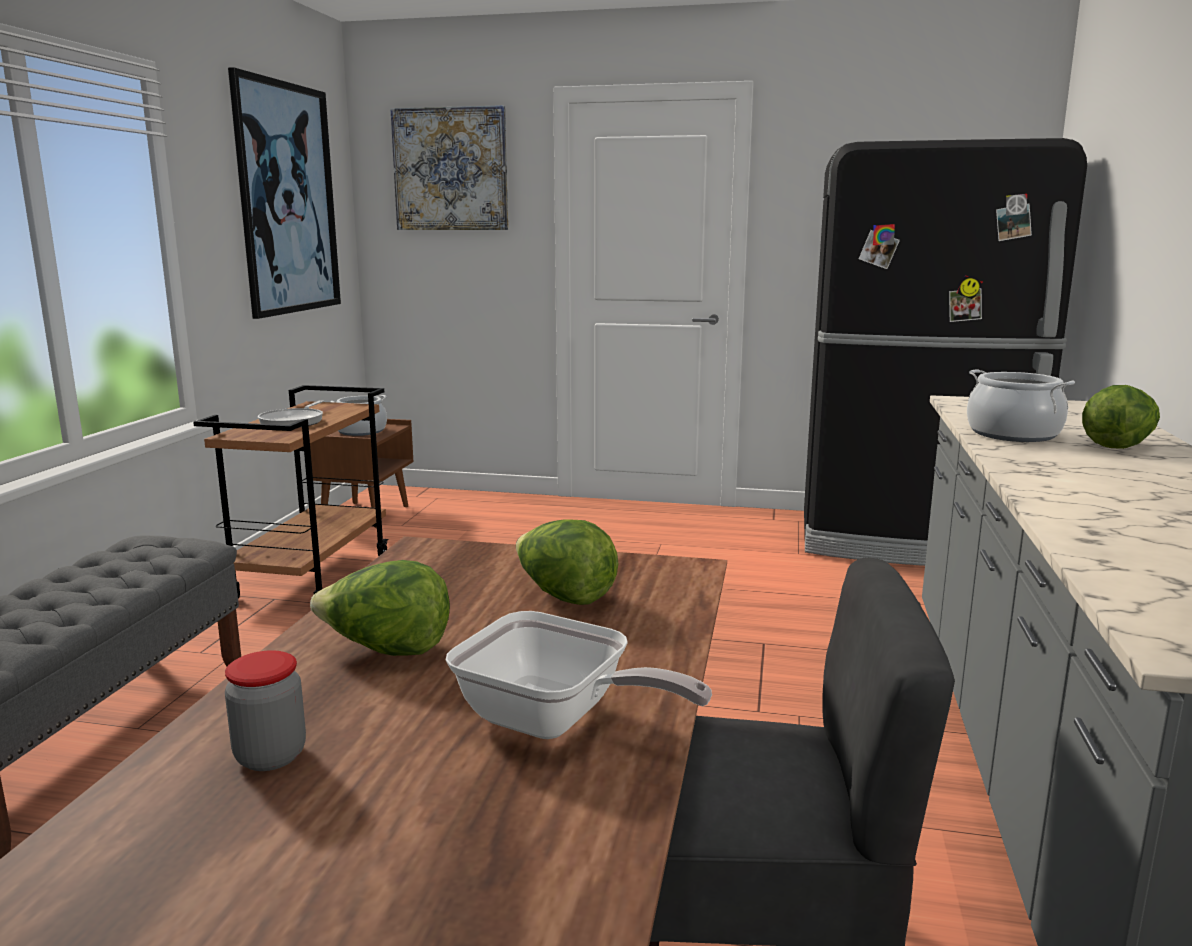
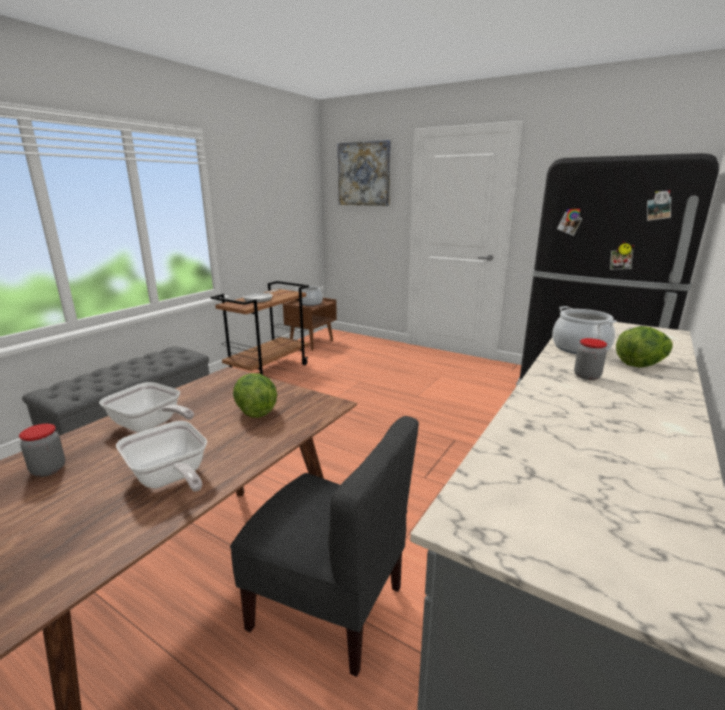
camera: 20 degrees right, 5 degrees up
(287, 199) = (279, 191): picture -> none
(386, 650) = (150, 426): lettuce -> frying pan
(1074, 466) = (587, 376): none -> jar

